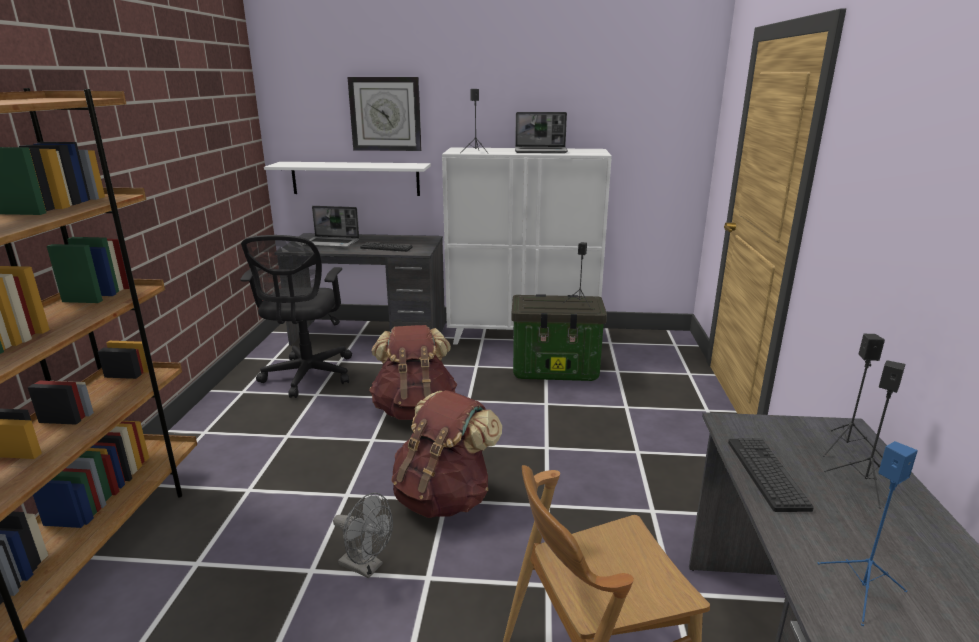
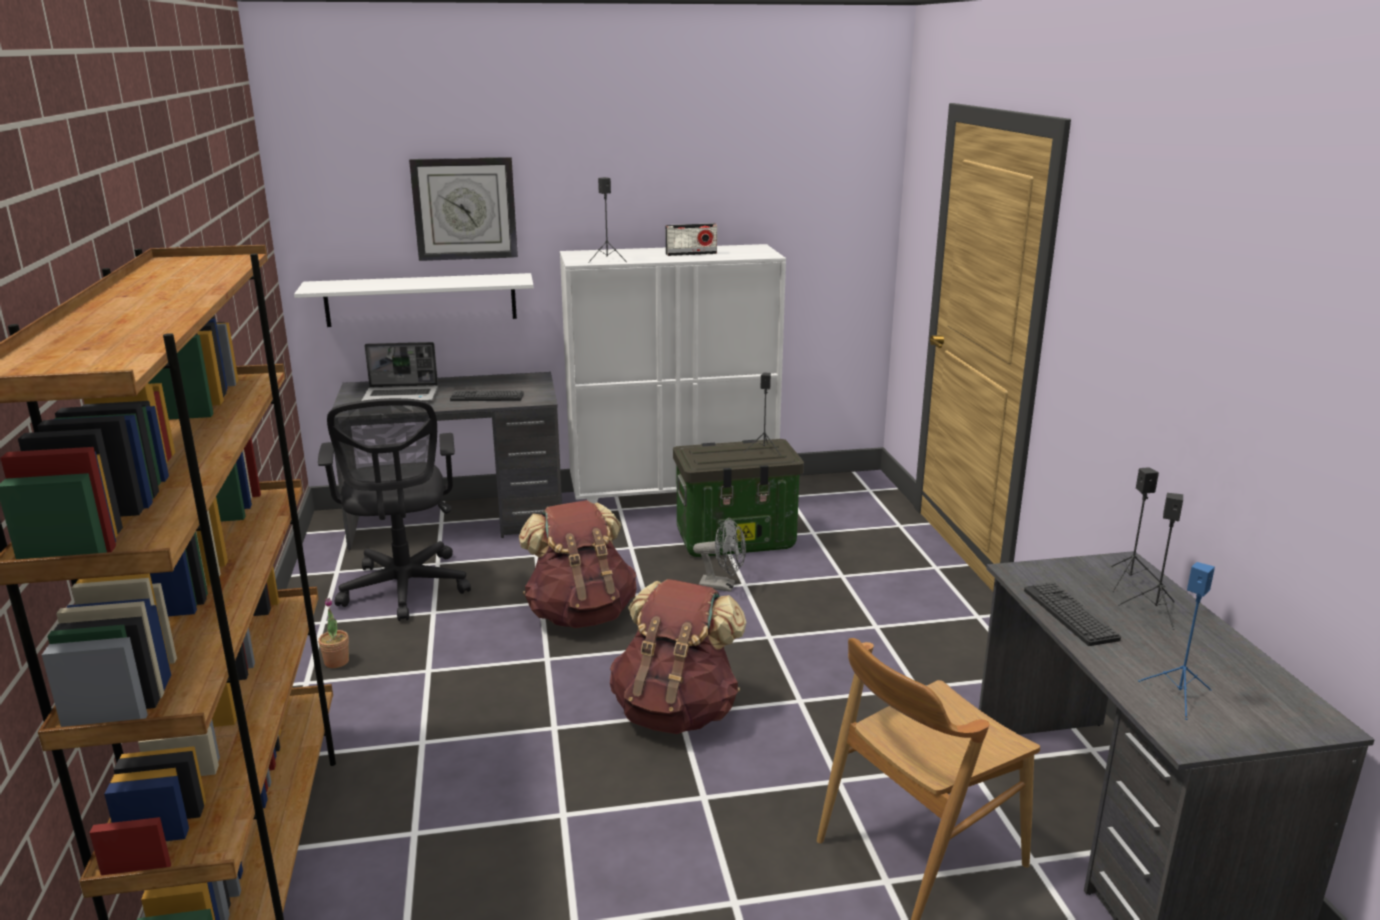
camera: 15 degrees left, 0 degrees up
(232, 420) = (336, 662): none -> potted plant
(366, 567) = (626, 799): grey fan -> grey fan (723, 586)
(541, 151) = (691, 254): laptop -> radio

